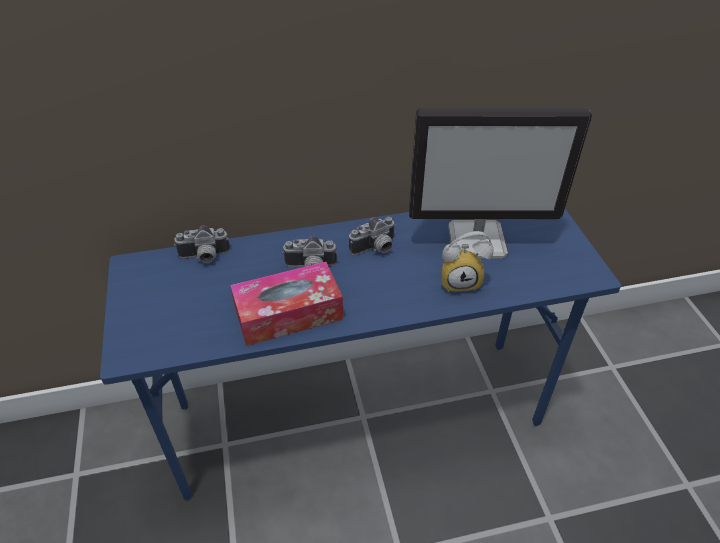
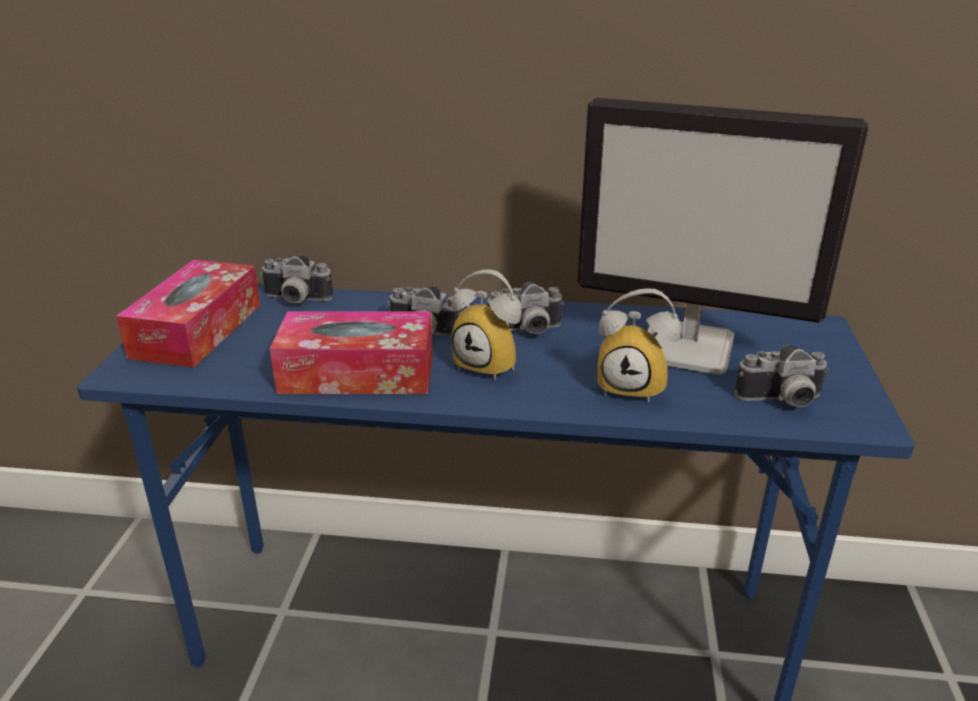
camera: 20 degrees right, 15 degrees down
(152, 303) = (197, 330): none -> tissue box
(369, 284) = (491, 365): none -> alarm clock
(545, 270) = (782, 401): none -> camera

